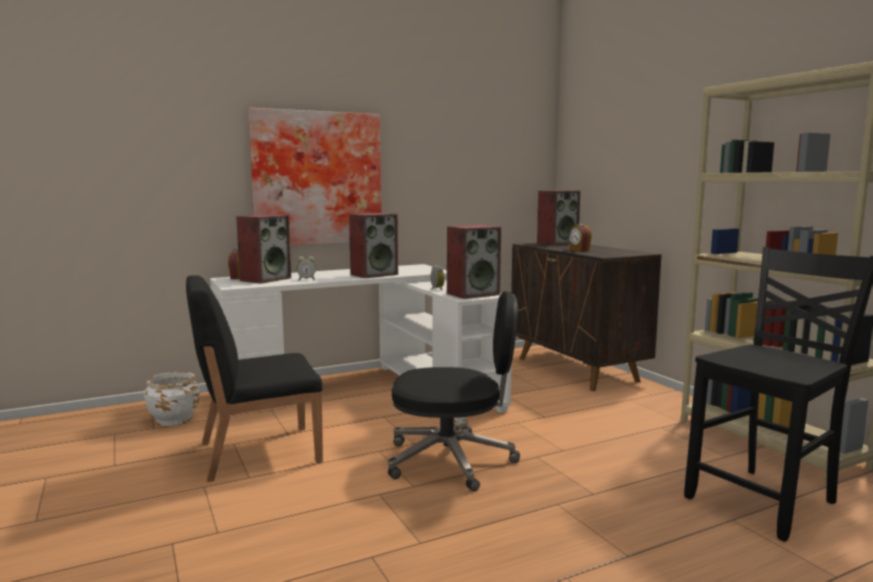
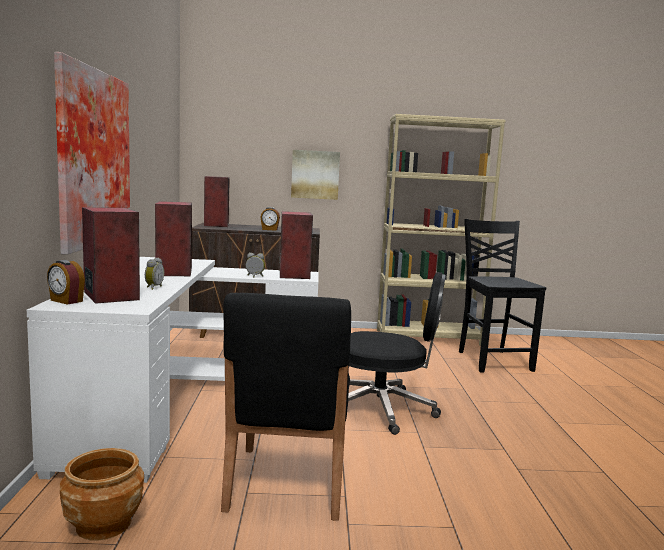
camera: 65 degrees left, 0 degrees up
(173, 419) = (103, 524): white planter -> brown planter
(452, 460) = (383, 409): black office chair -> black office chair turned 75 degrees clockwise
(664, 183) = (315, 174): none -> picture

